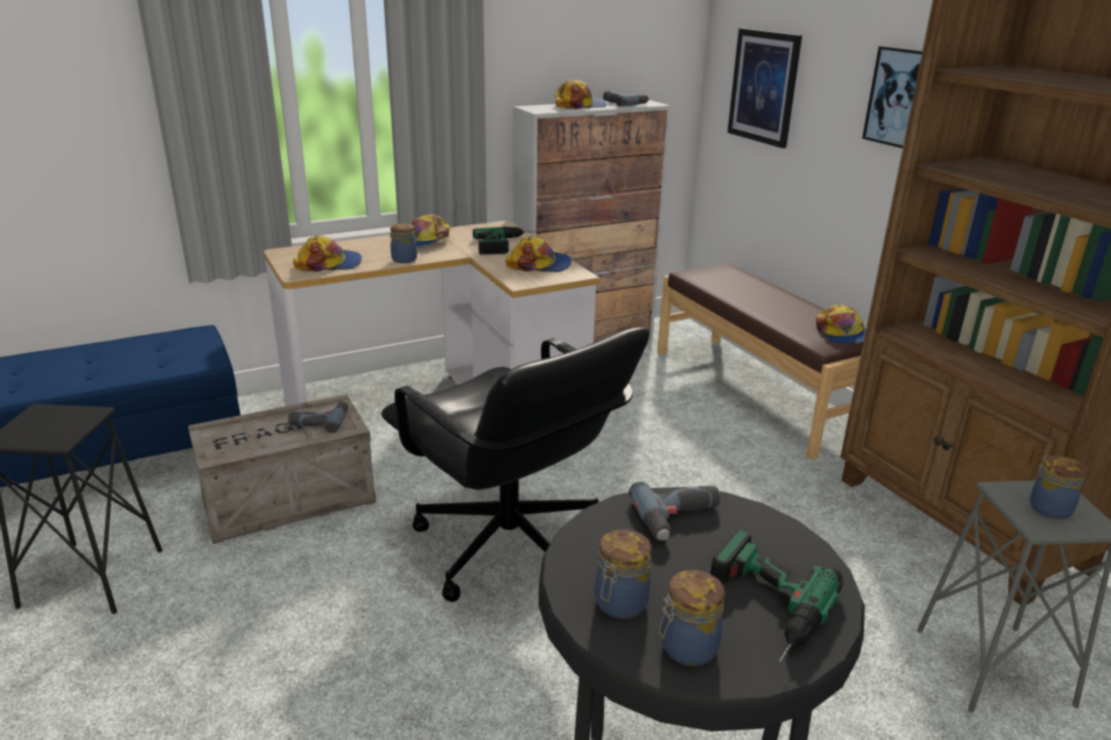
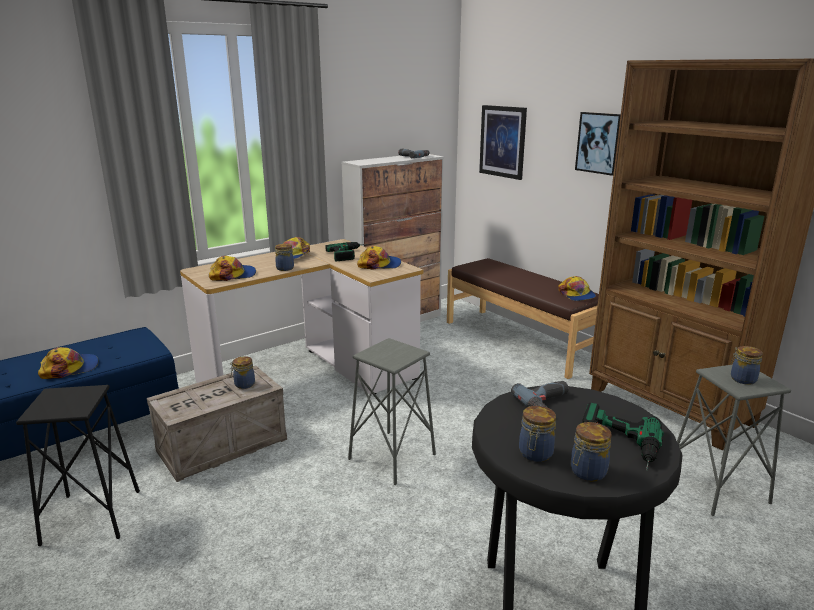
camera: 10 degrees left, 5 degrees down
(319, 421) = (243, 384): power drill -> jar
(510, 548) = (391, 457): black office chair -> grey stool
(579, 105) = (385, 159): cap -> cap (70, 368)

